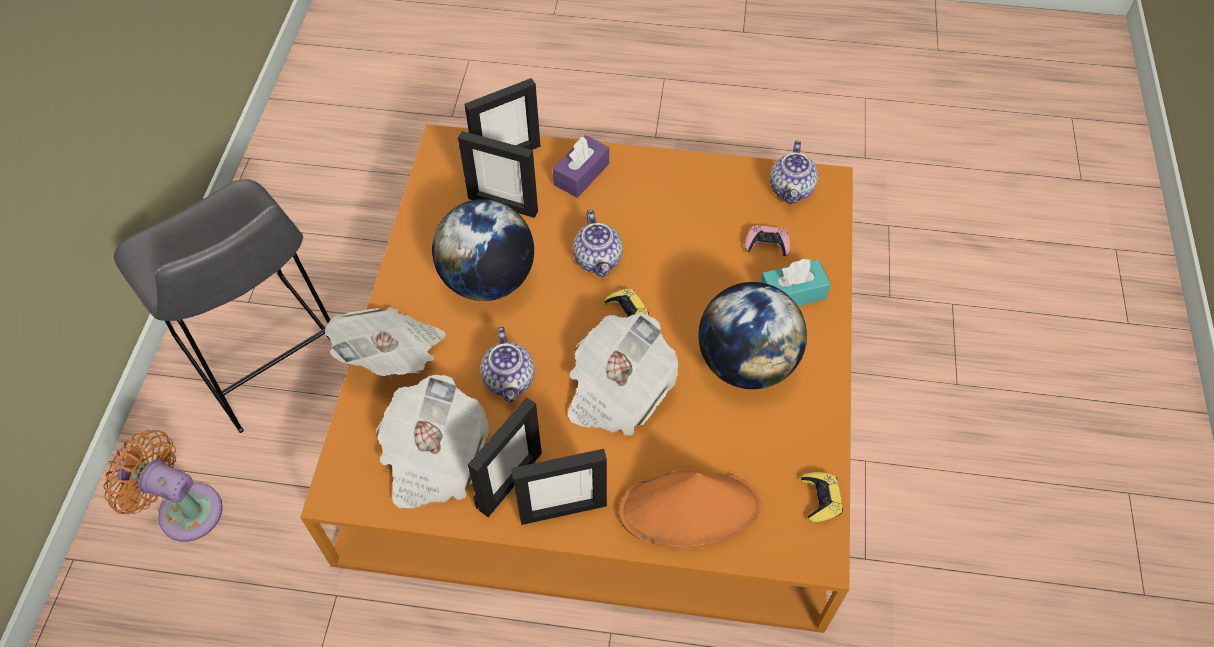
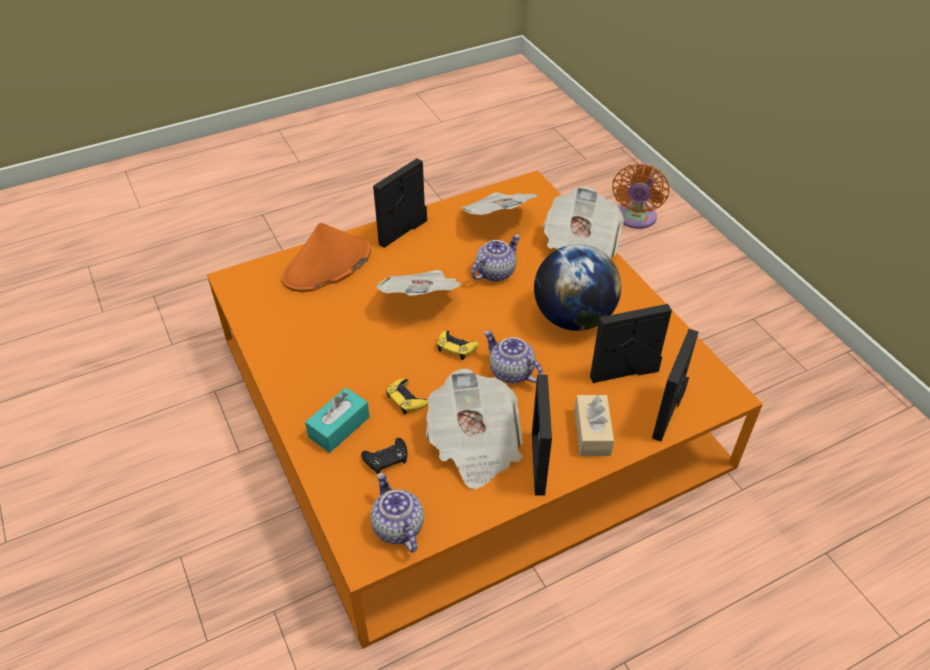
camera: 145 degrees right, 10 degrees down
(184, 509) = (635, 219): orange fan -> orange fan turned 120 degrees clockwise
(267, 359) = (694, 297): grey stool -> none
(509, 480) = (445, 229): picture frame -> picture frame (539, 463)
(510, 380) = (495, 272): teapot -> teapot turned 90 degrees clockwise
(581, 174) = (592, 432): purple tissue box -> beige tissue box
(685, 215) = (474, 445): none -> newspaper
(745, 363) = (344, 358): globe -> none
(767, 244) = (386, 458): pink game controller -> black game controller
(820, 499) = (245, 306): yellow game controller -> yellow game controller (406, 399)

